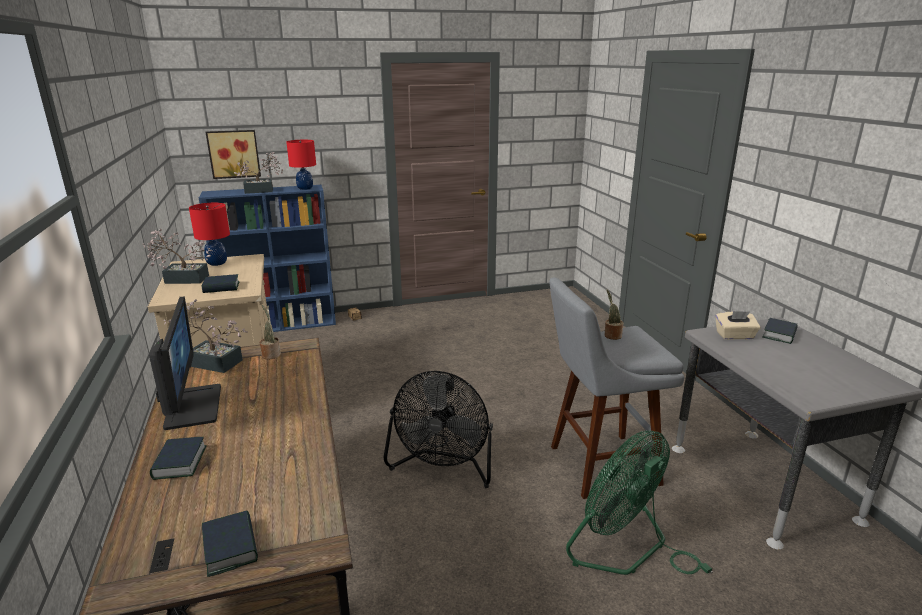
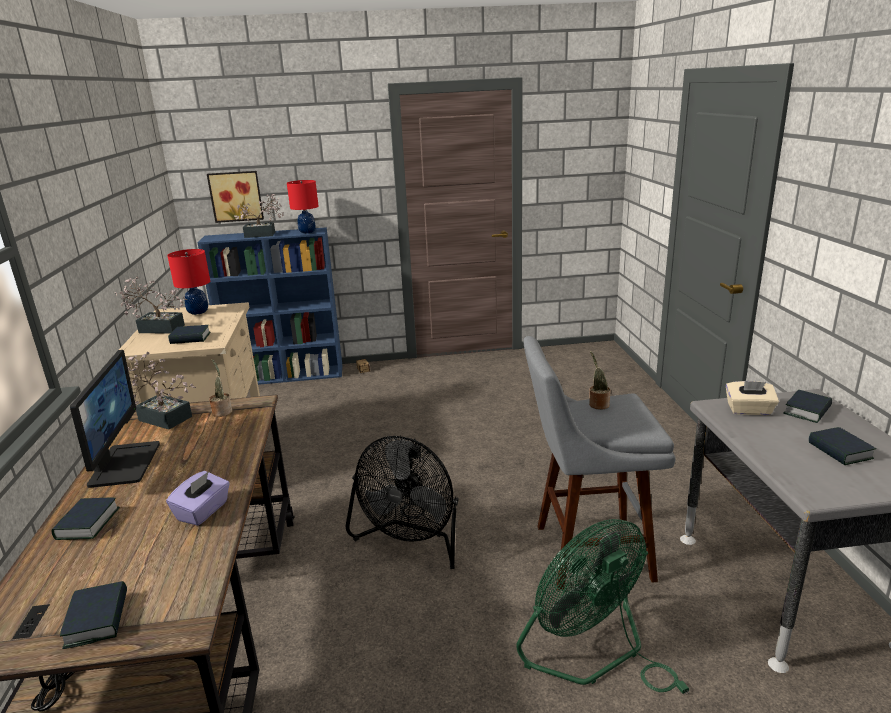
camera: 10 degrees right, 0 degrees up
(292, 444) = (203, 511): none -> purple tissue box
(815, 364) = (839, 451): none -> book

